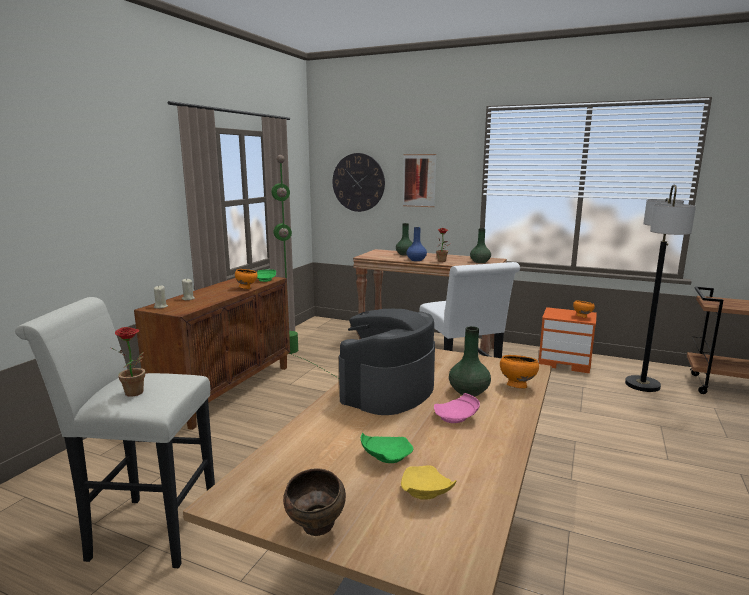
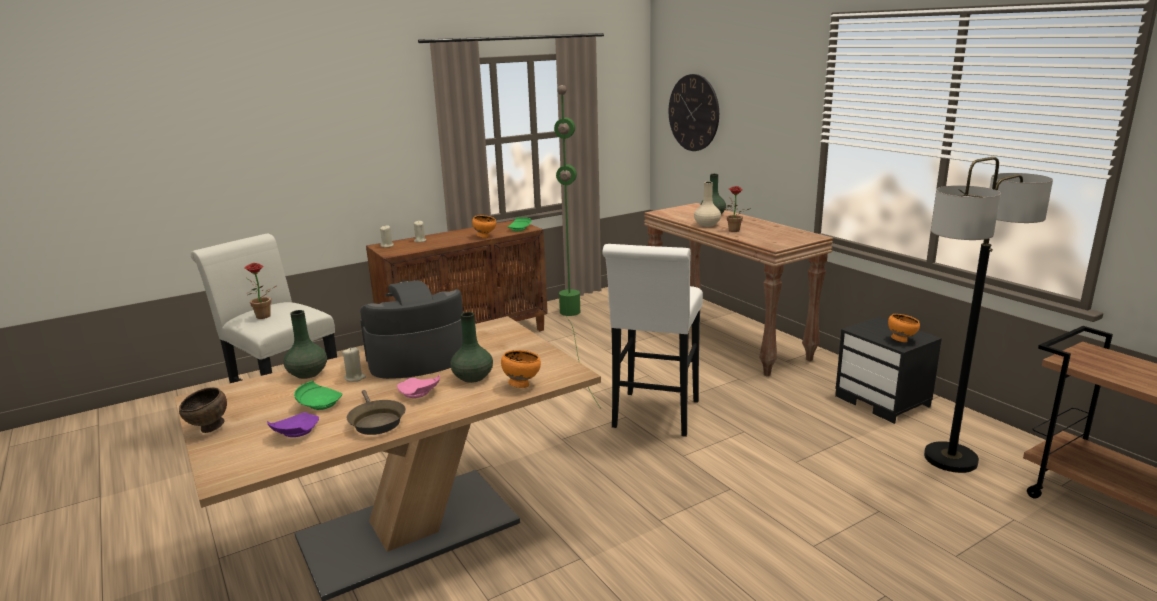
camera: 35 degrees right, 5 degrees up
(366, 422) = (355, 378): none -> beige candle
(416, 260) = (706, 225): blue vase -> beige vase
(419, 180) = (754, 115): picture -> none
(424, 493) = (295, 433): yellow plate -> purple plate
(475, 453) = (376, 421): none -> brown frying pan
(480, 262) = (780, 238): green vase -> green vase (308, 374)
(565, 362) = (883, 401): orange nightstand -> black nightstand

